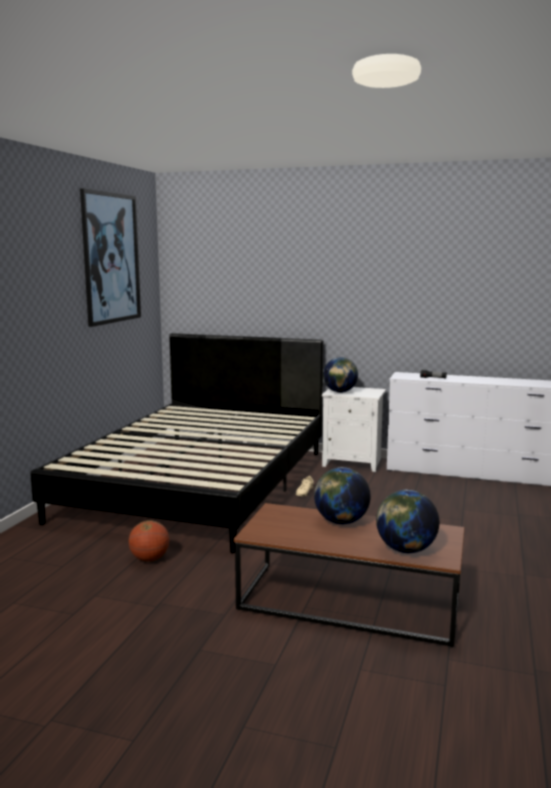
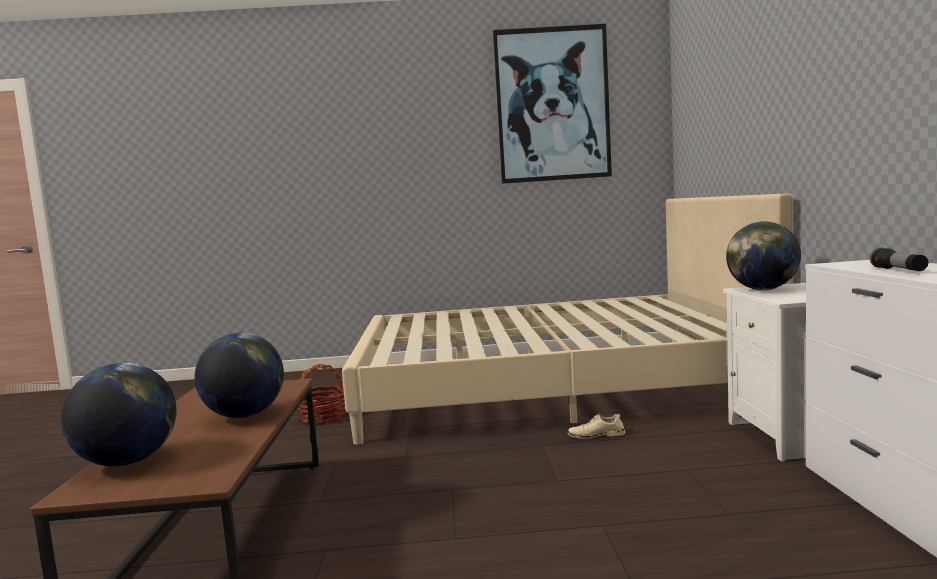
camera: 70 degrees right, 5 degrees down
(149, 559) = (323, 417): basketball -> basket
(200, 483) = (548, 386): black bed -> beige bed

